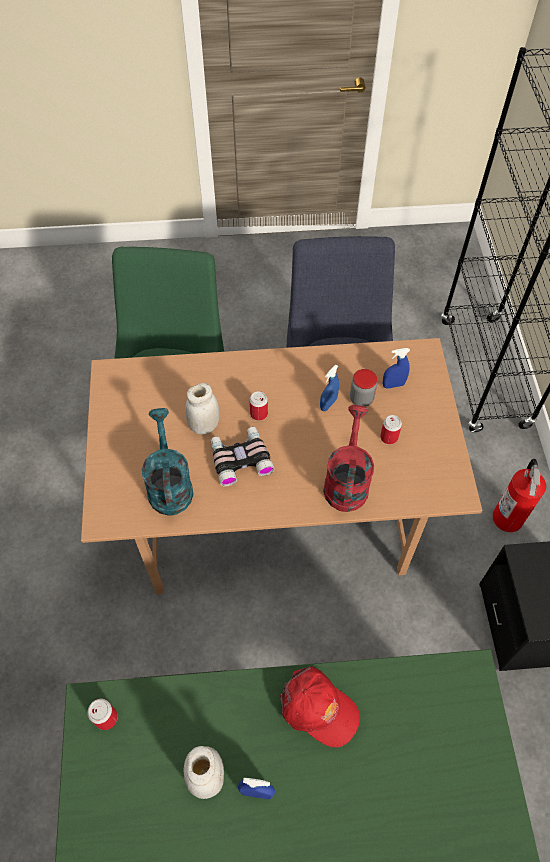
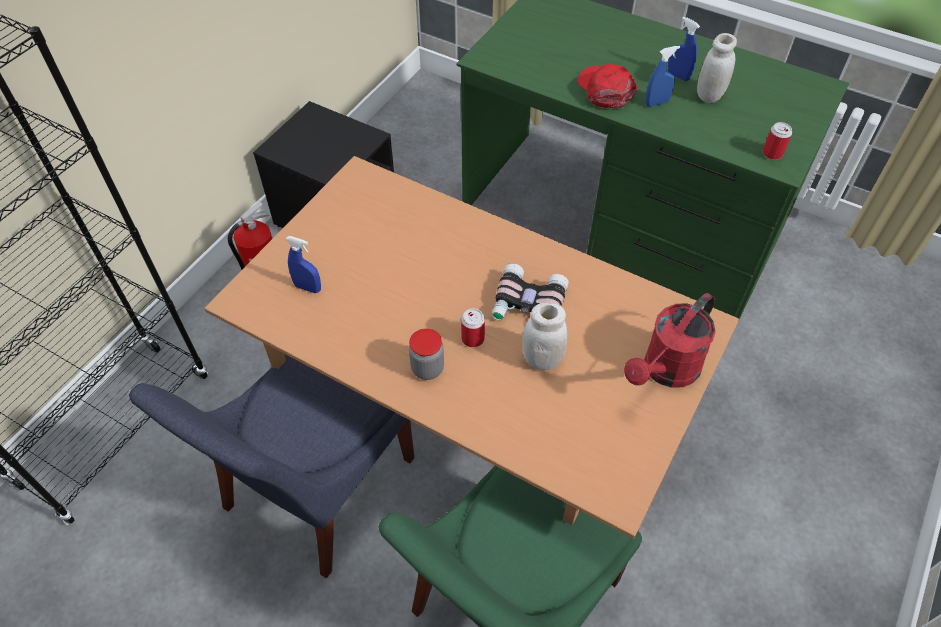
camera: 145 degrees left, 5 degrees down
(169, 484) = (619, 320): turquoise watering can -> none
(328, 404) = (392, 307): blue spray bottle -> blue spray bottle (656, 103)
(346, 481) = (443, 232): red watering can -> red watering can (665, 371)
(361, 399) = (354, 293): jar -> jar (427, 368)
(389, 437) = (366, 245): can -> none

